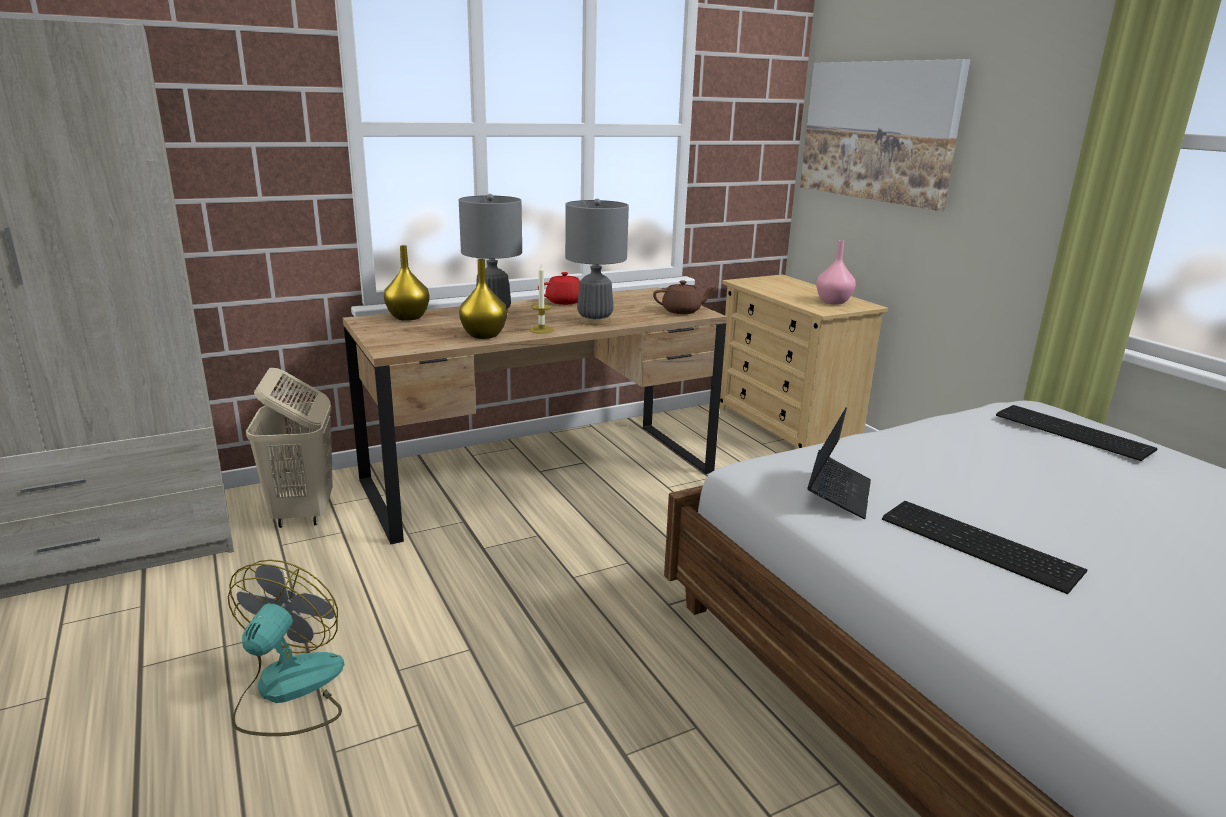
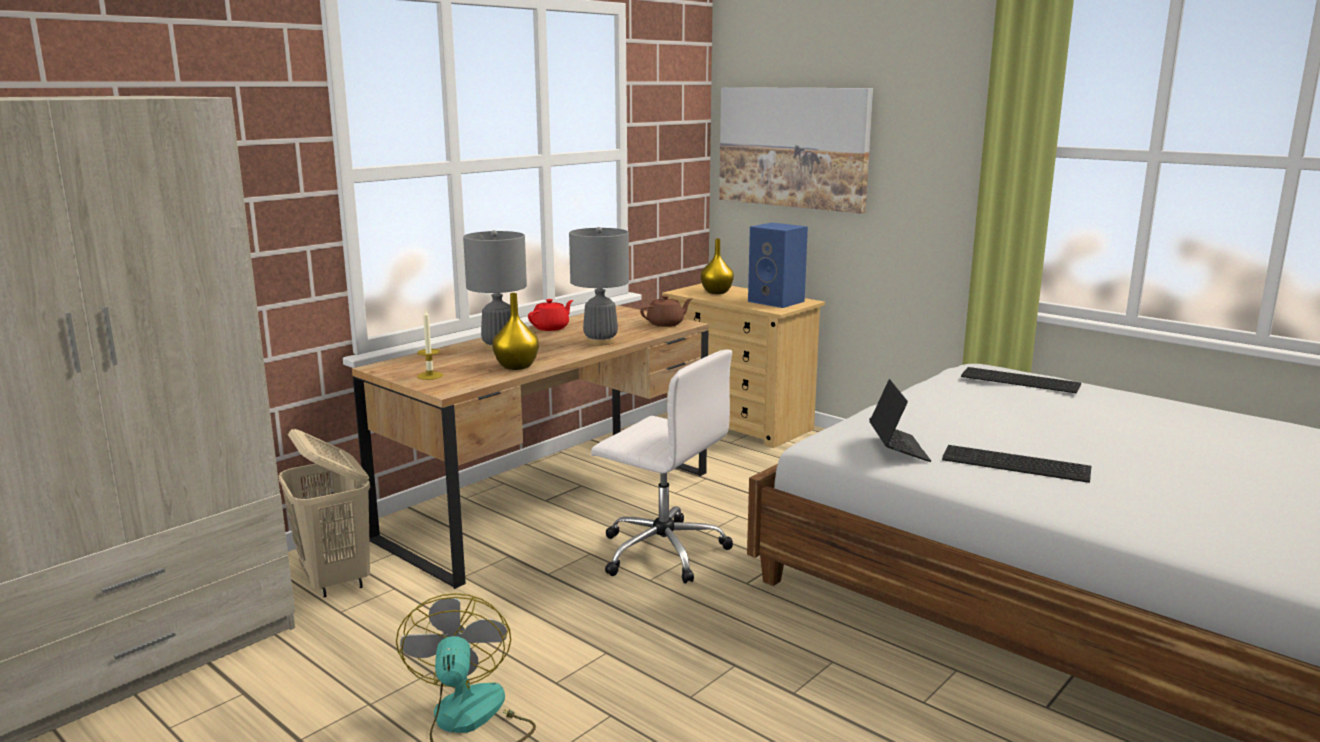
camera: 20 degrees left, 5 degrees down
(408, 317) = (420, 360): yellow vase -> yellow vase (717, 292)
(541, 330) = (563, 355): candle -> candle (430, 376)
(608, 547) = (661, 551): none -> white office chair
(834, 302) = (777, 301): pink vase -> blue speaker

